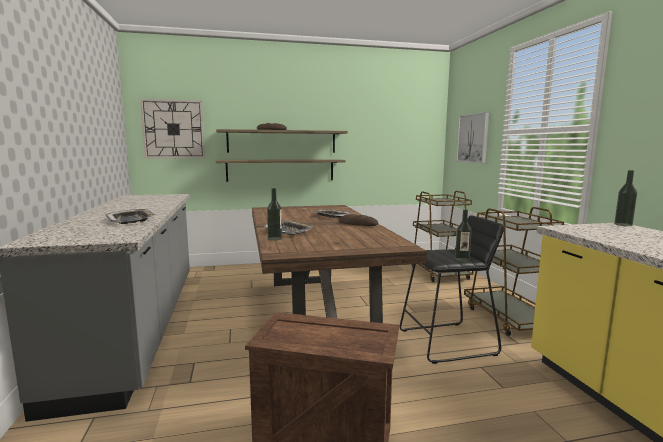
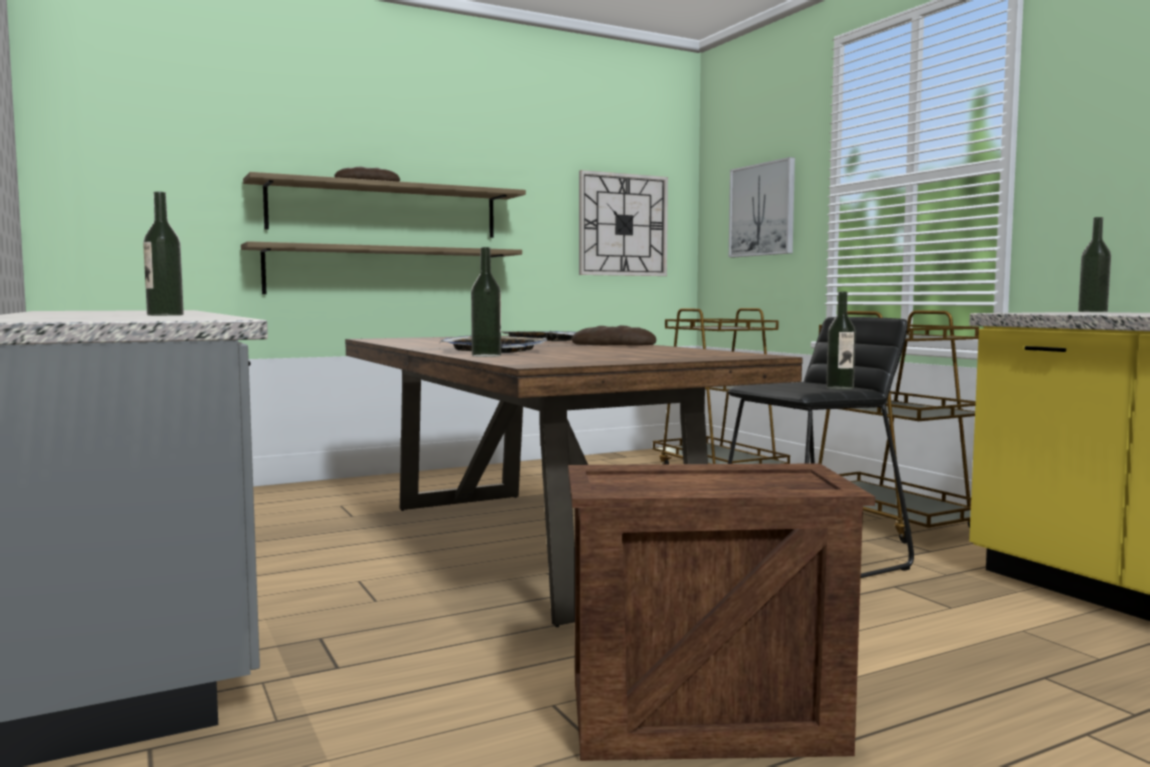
camera: 15 degrees left, 5 degrees down
(131, 220) = (165, 315): tray -> bottle
(173, 129) = (139, 171): wall clock -> wall clock (623, 225)

